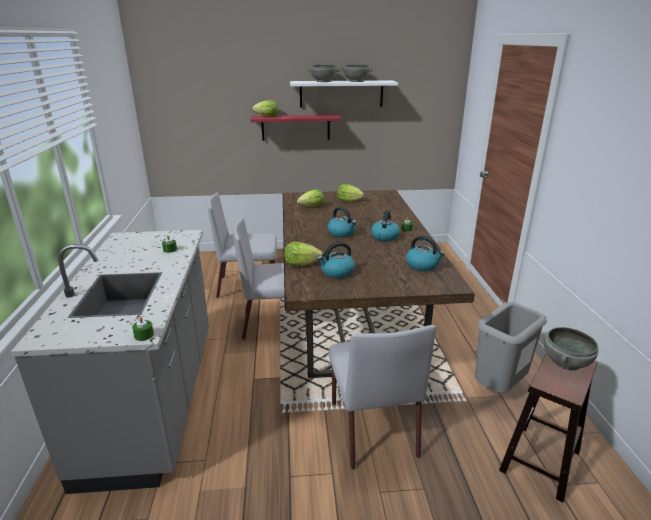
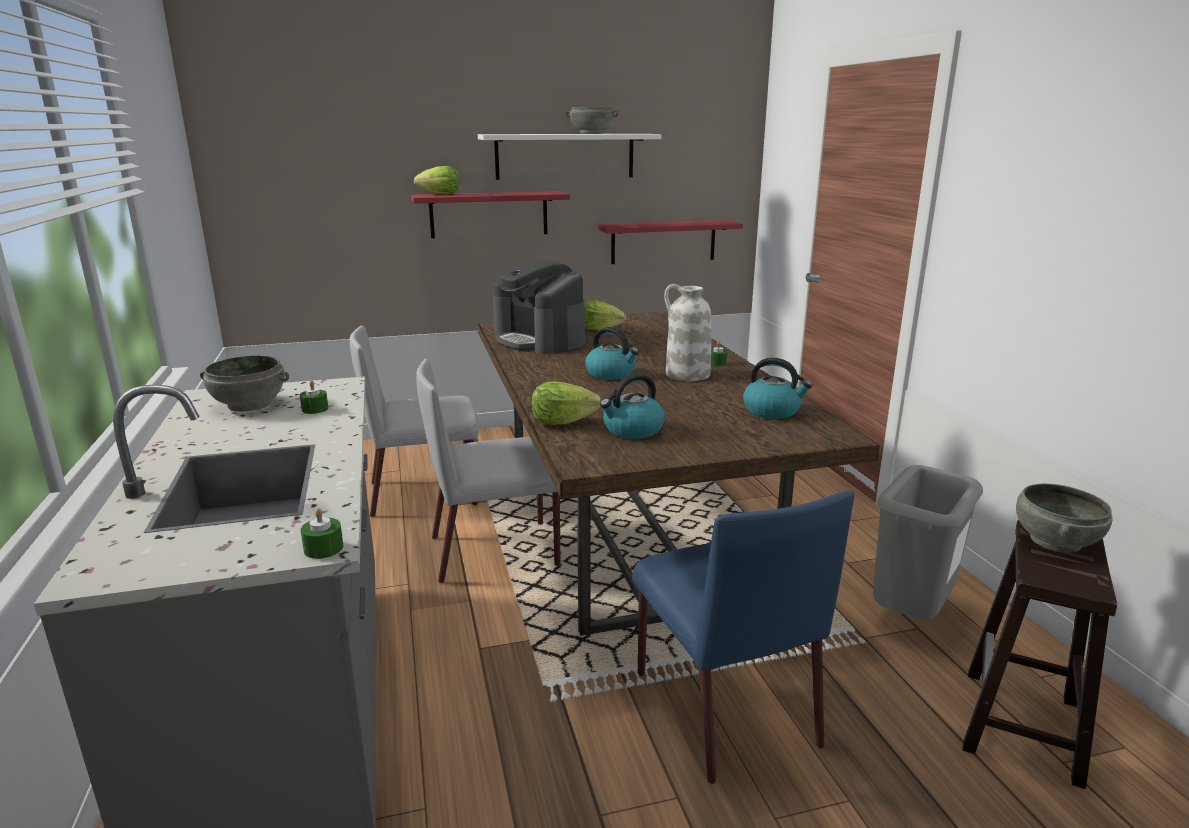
camera: 10 degrees left, 5 degrees down
(312, 207) = (540, 340): lettuce -> coffee machine
(324, 81) = (537, 133): grey bowl -> grey bowl (250, 404)
(372, 427) = (722, 705): grey chair -> blue chair
(385, 236) = (687, 375): kettle -> white vase
(400, 145) = (663, 241): none -> red shelf

